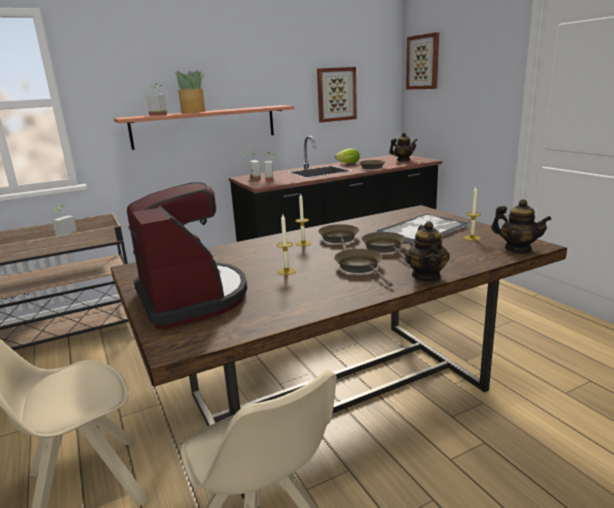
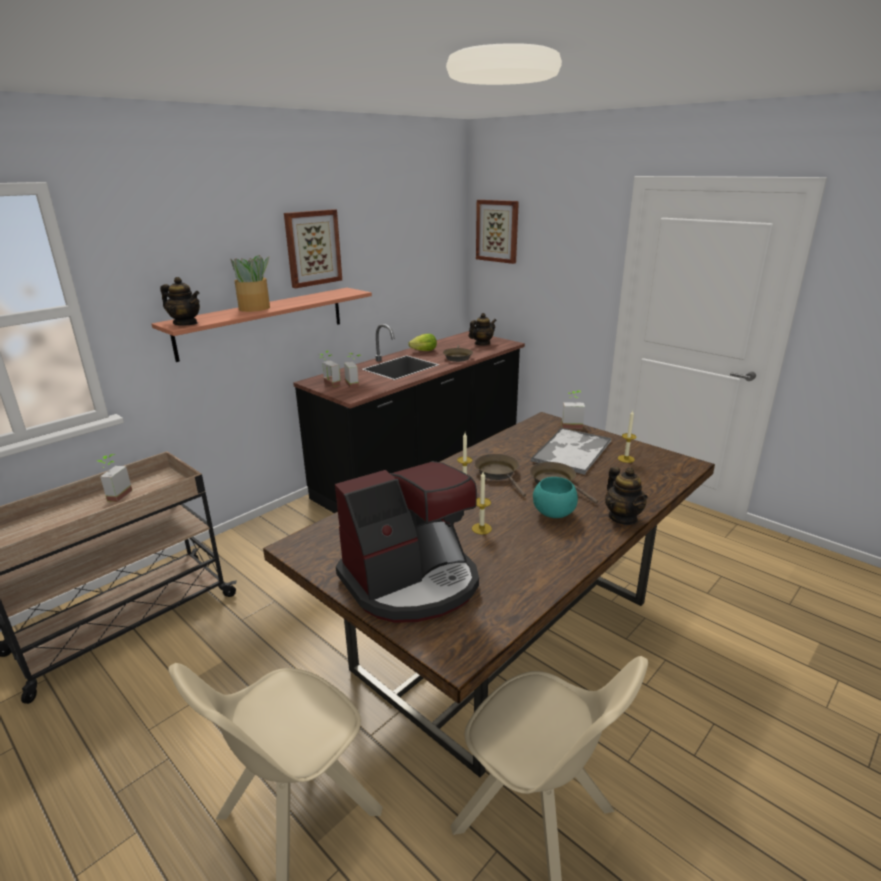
camera: 20 degrees left, 5 degrees up
(160, 115) = (217, 316): potted plant -> potted plant (571, 424)
(192, 298) = (412, 582): coffee machine -> coffee machine turned 105 degrees clockwise
(336, 94) = (404, 269): picture -> picture (312, 248)
(361, 268) = (553, 514): brown frying pan -> turquoise bowl
(517, 249) = (676, 470): teapot -> teapot (186, 323)

